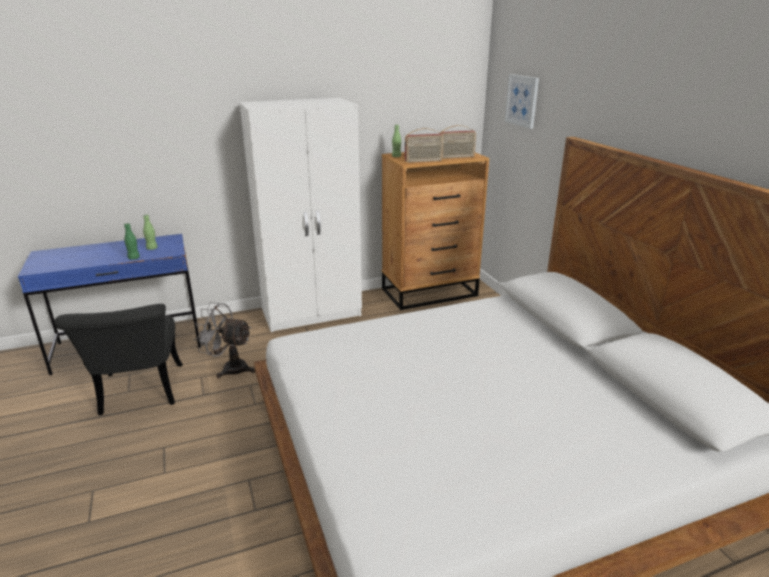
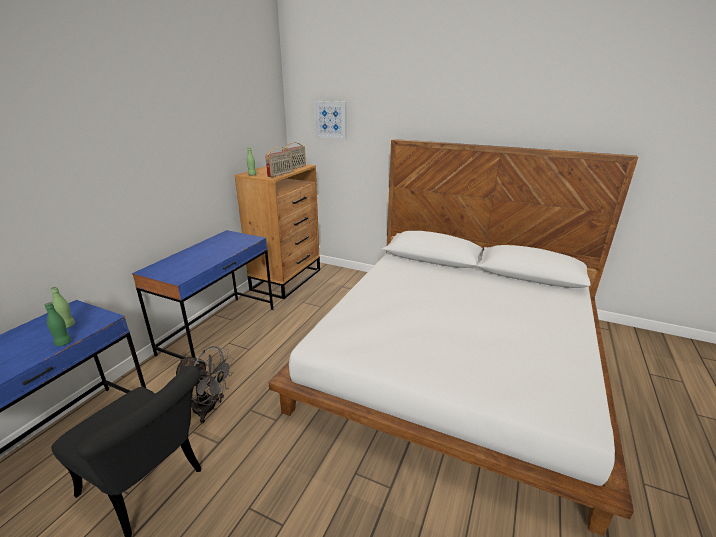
camera: 45 degrees left, 0 degrees up
(229, 368) = (210, 408): grey fan -> grey fan turned 135 degrees counterclockwise
(312, 313) = (219, 330): white wardrobe -> blue desk

